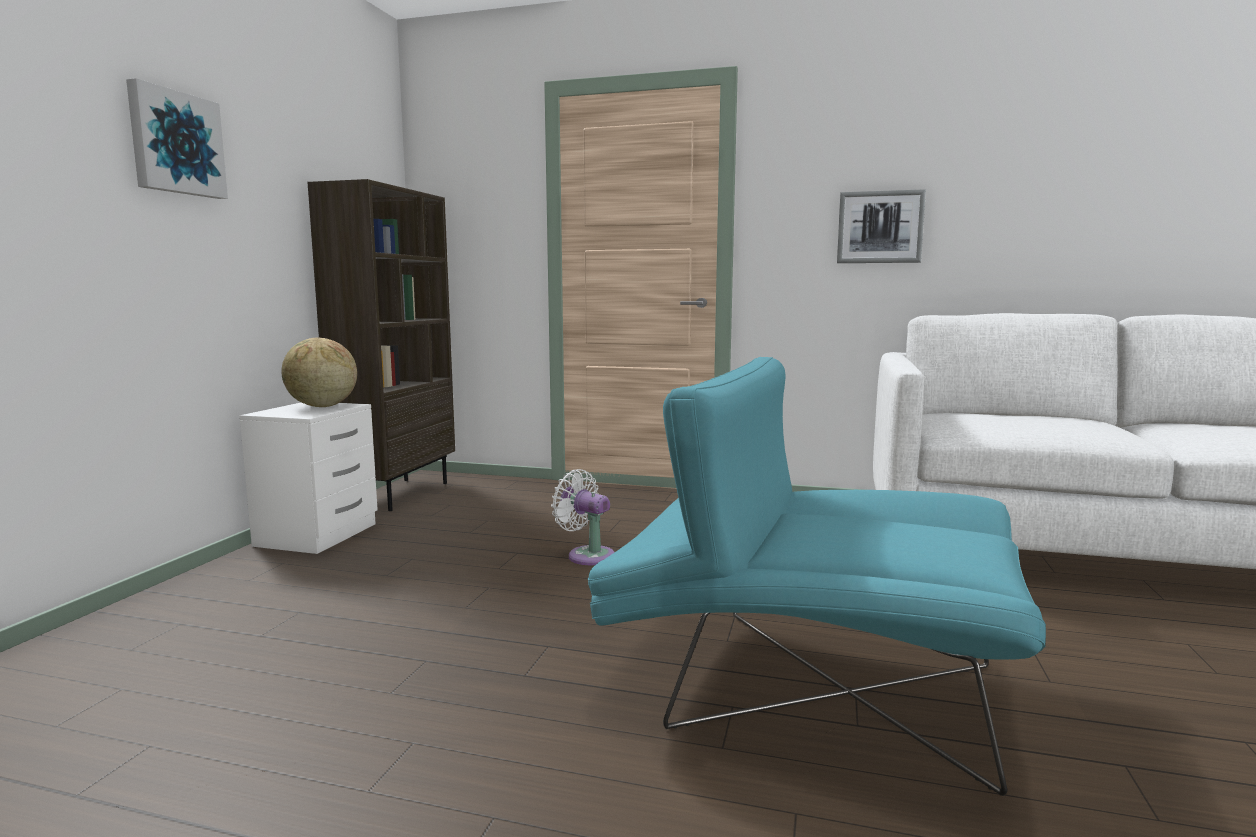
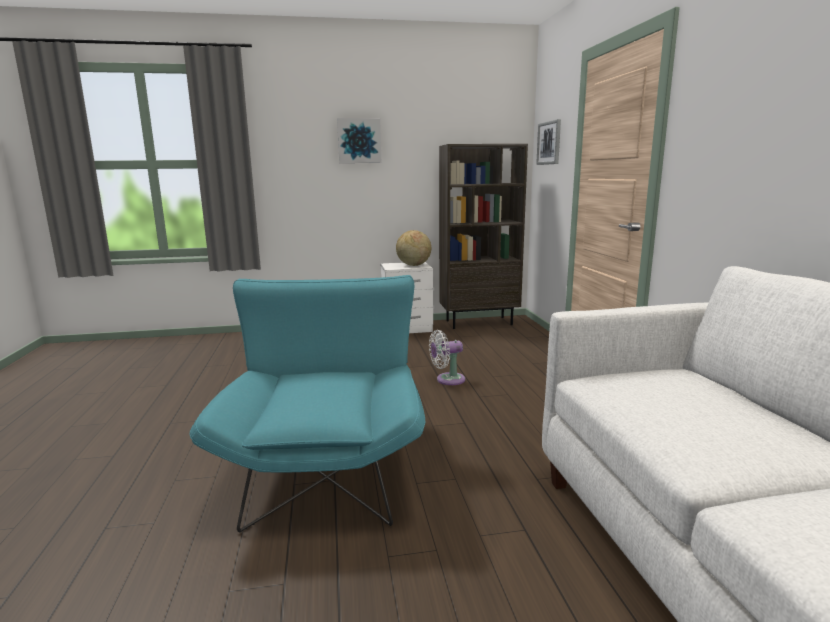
camera: 65 degrees right, 5 degrees up
(587, 555) = (447, 380): white fan -> white fan turned 120 degrees counterclockwise
(880, 227) = (763, 160): picture -> picture (549, 143)

